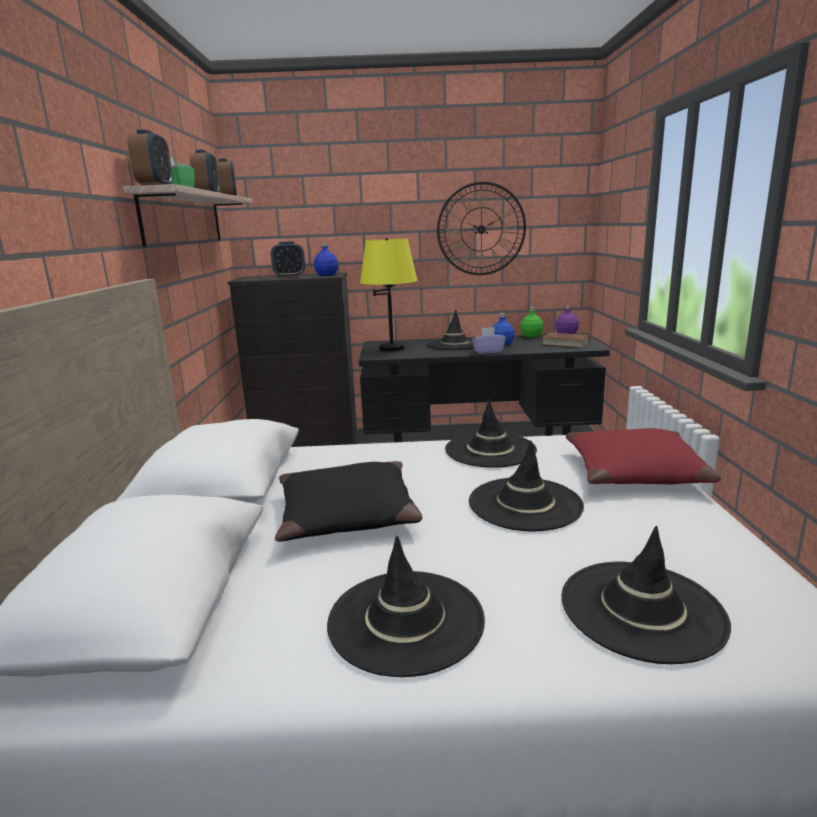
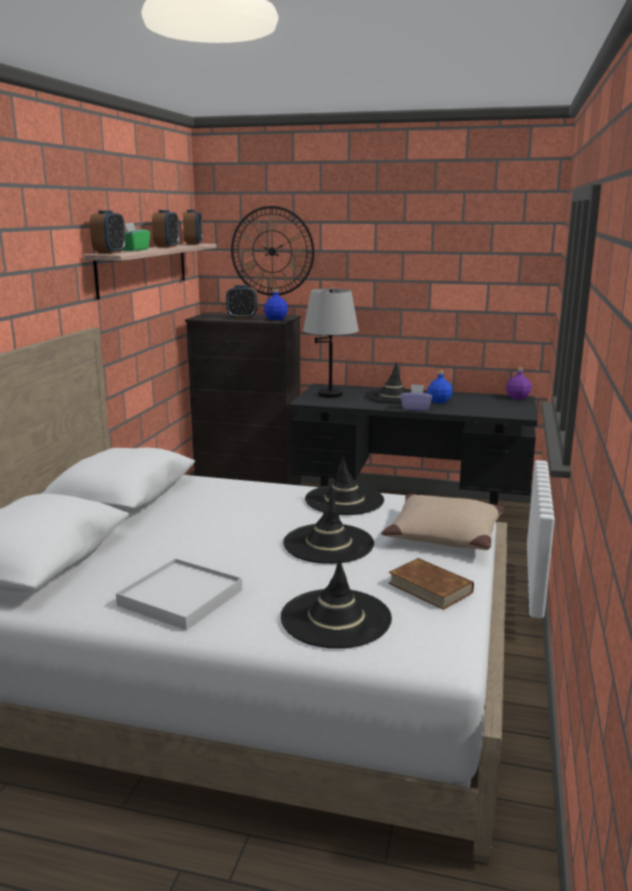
camera: 15 degrees right, 0 degrees up
(347, 515) = (193, 531): black pillow -> none
(392, 348) = (330, 394): yellow table lamp -> grey table lamp
(406, 621) = (180, 597): black hat -> white tray
(481, 229) = (436, 282): wall clock -> wall clock (272, 251)
(531, 336) = (479, 395): green bottle -> none
(565, 343) = (502, 408): brown book -> brown book (430, 587)
(635, 472) = (444, 535): red pillow -> beige pillow

